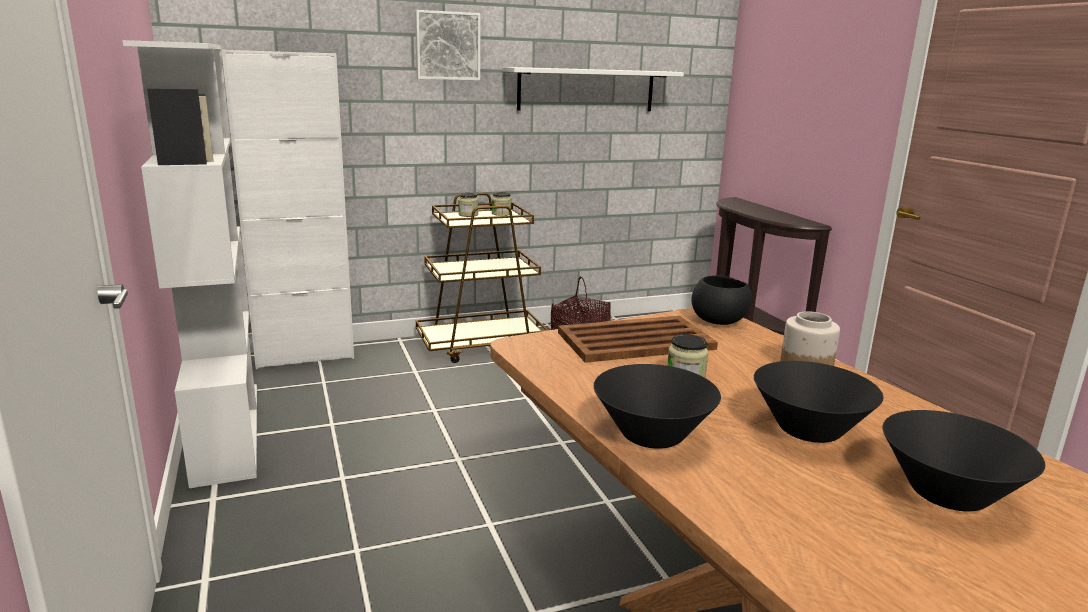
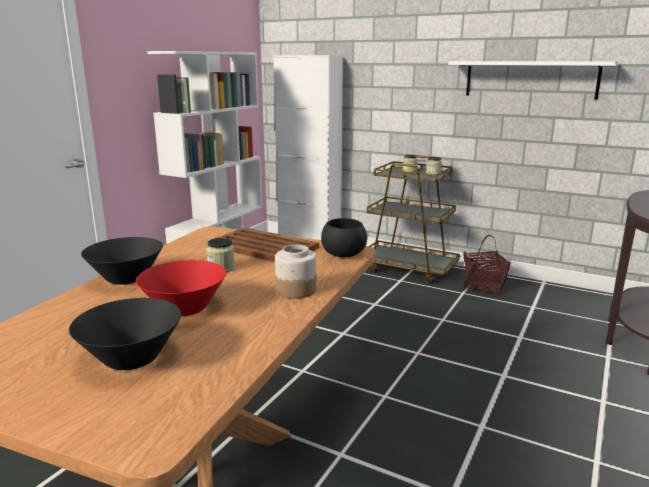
camera: 50 degrees right, 0 degrees up
(447, 46) = (416, 47): picture -> none
(808, 430) = (184, 308): black bowl -> red bowl

